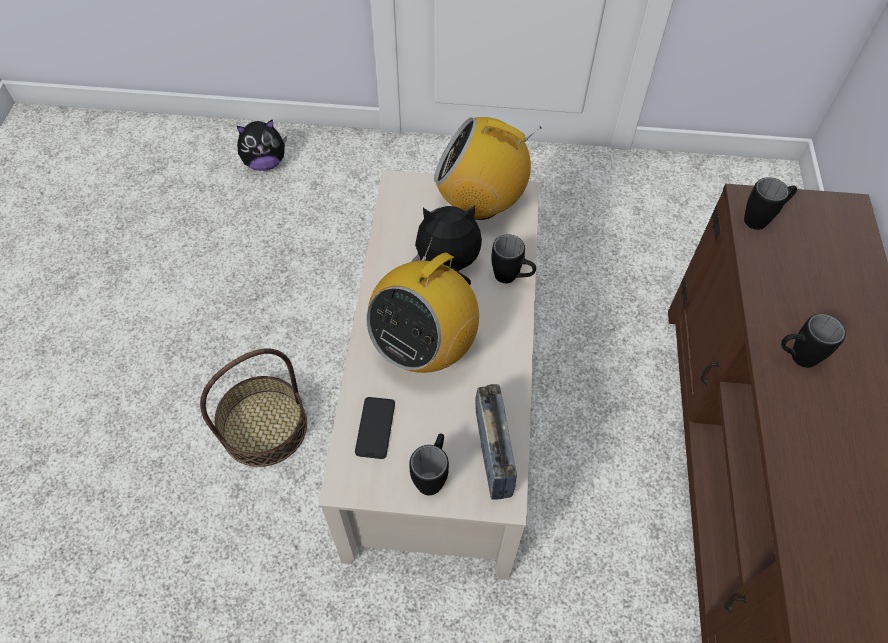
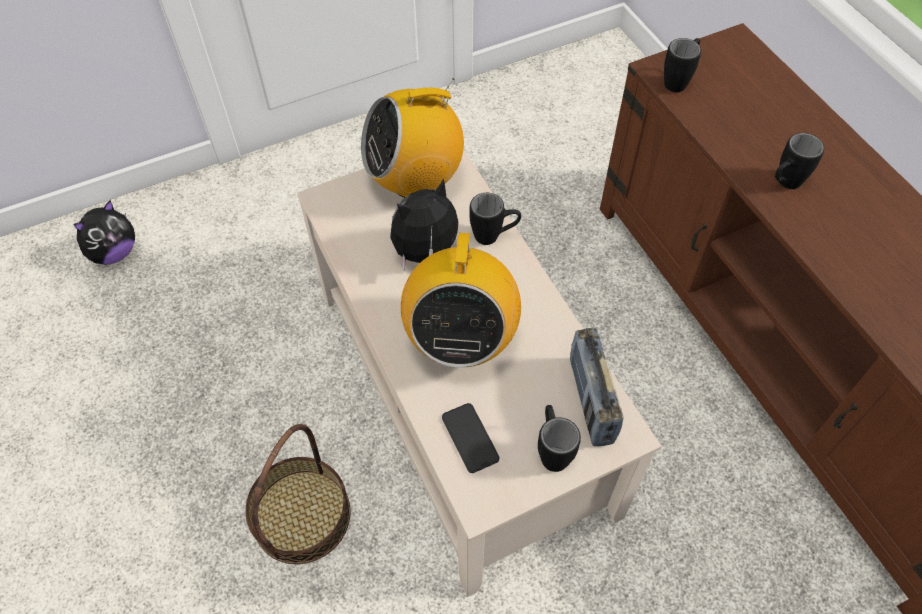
camera: 30 degrees left, 0 degrees up
(493, 453) = (590, 401): radio -> radio turned 150 degrees counterclockwise

